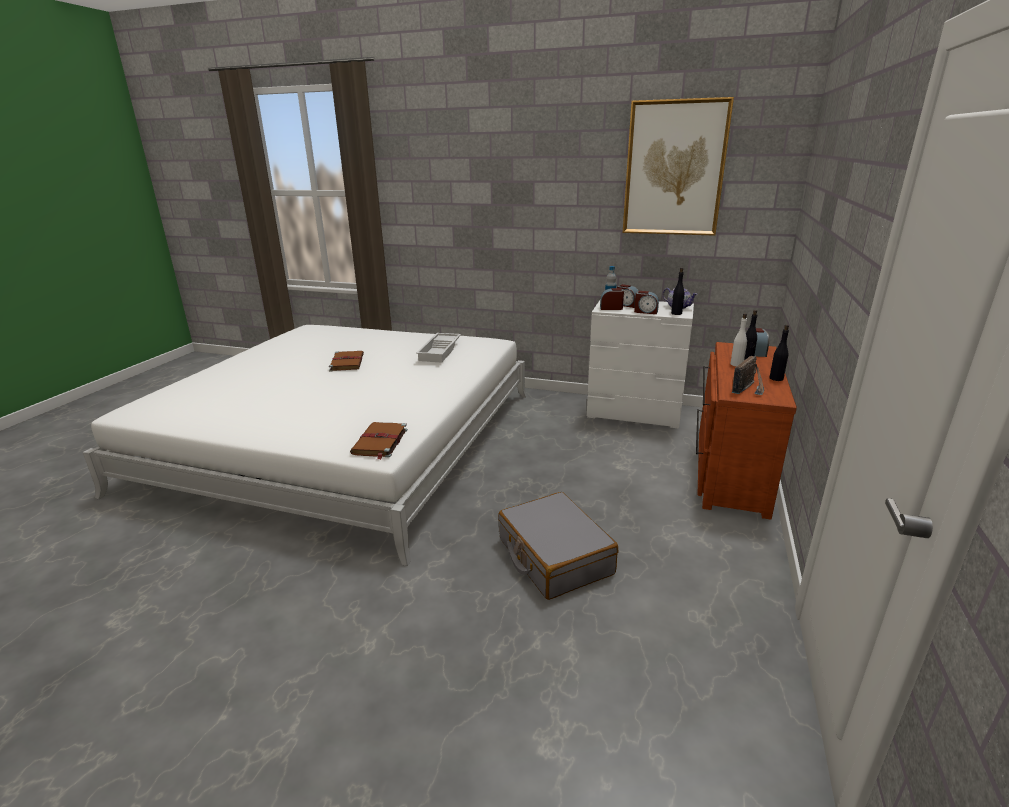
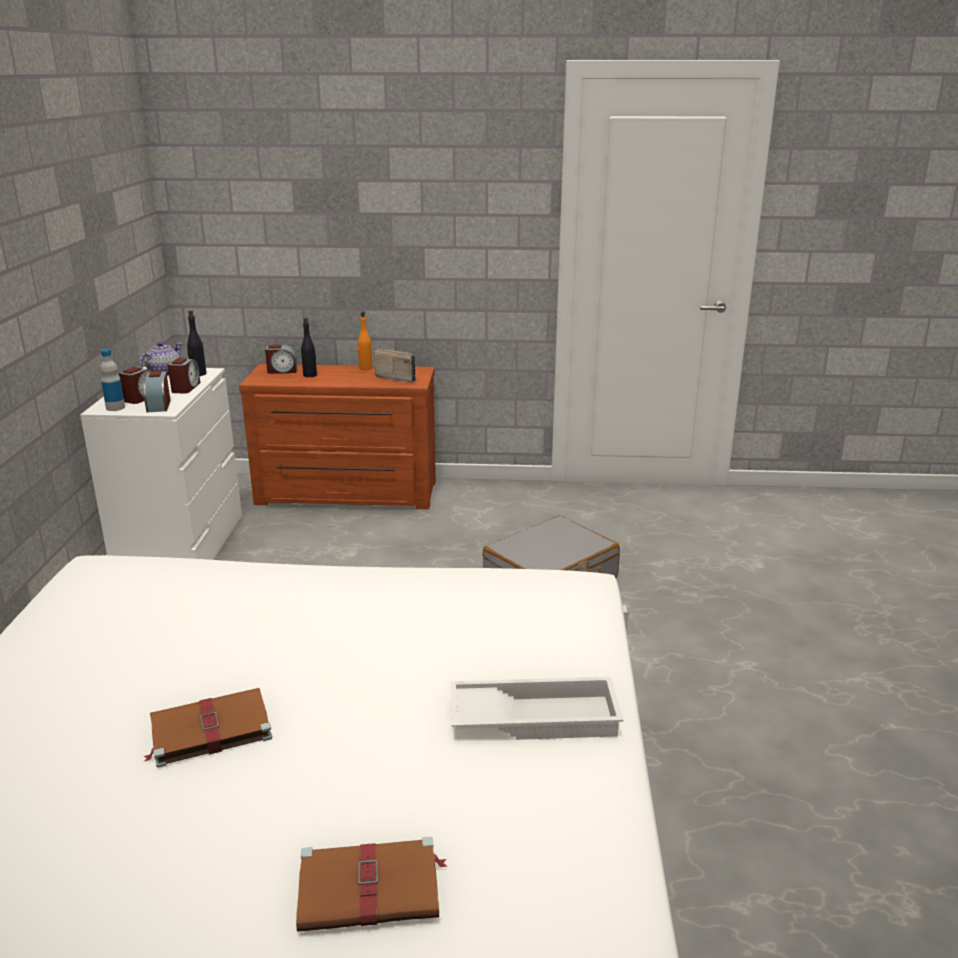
camera: 105 degrees left, 0 degrees up
(380, 442) = (556, 592): brown book -> brown book (371, 888)
(440, 351) = (154, 613): white tray -> white tray (535, 716)
(674, 169) = (80, 181): picture -> none
(736, 364) = (325, 379): white bottle -> none
(776, 378) = (365, 368): black bottle -> orange bottle

